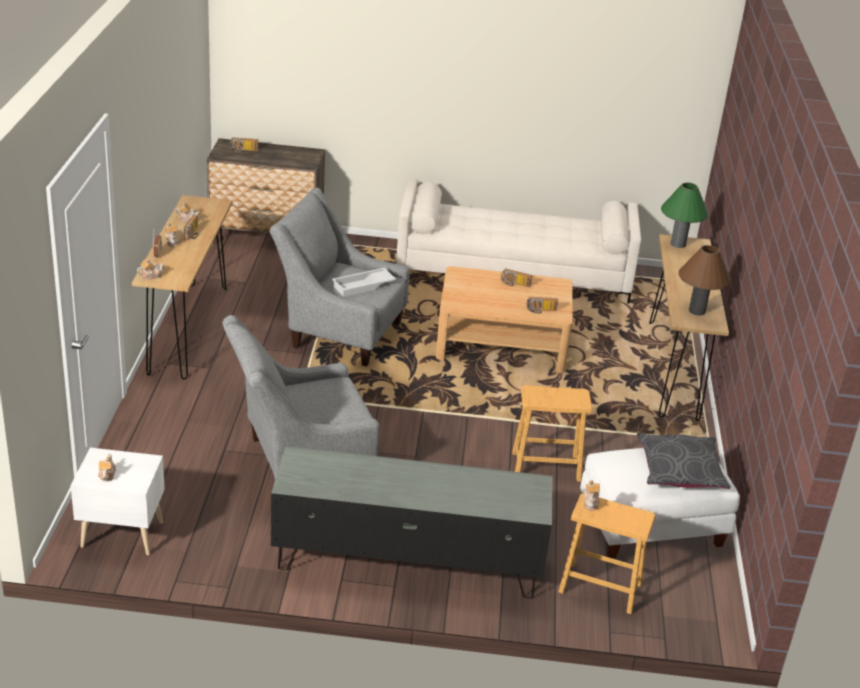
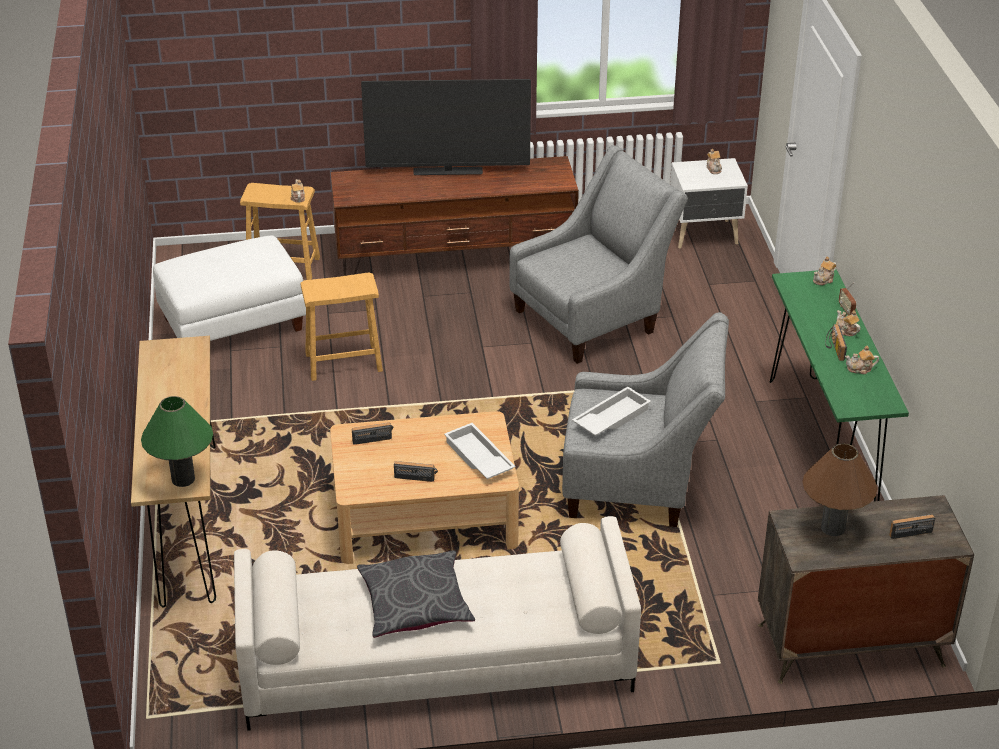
camera: 170 degrees right, 5 degrees up
(188, 330) = (821, 446): brown console table -> green console table
(407, 561) = (455, 257): grey tv stand -> brown tv stand
(416, 497) = (448, 171): none -> television
(469, 286) = (477, 458): none -> white tray
(680, 470) = (210, 264): grey pillow -> grey pillow (415, 604)
(697, 311) = (174, 363): brown table lamp -> brown table lamp (833, 528)

